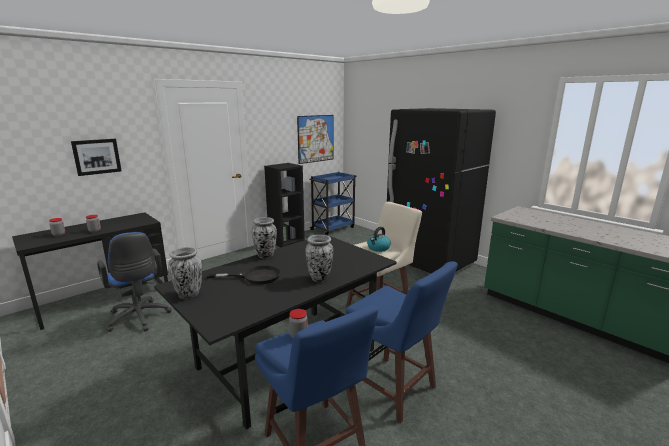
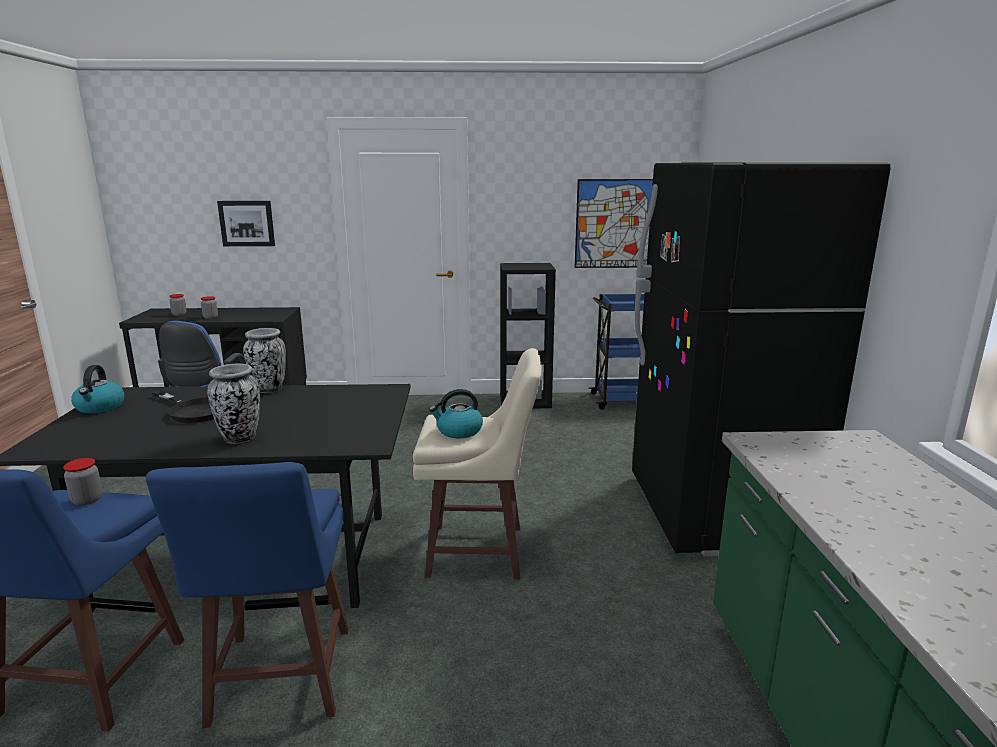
camera: 40 degrees right, 0 degrees up
(188, 295) = (100, 407): vase -> kettle

